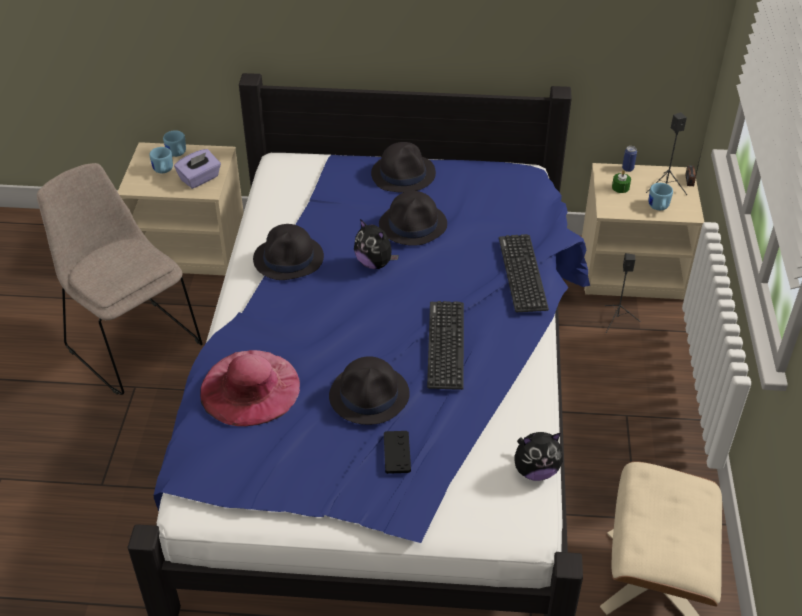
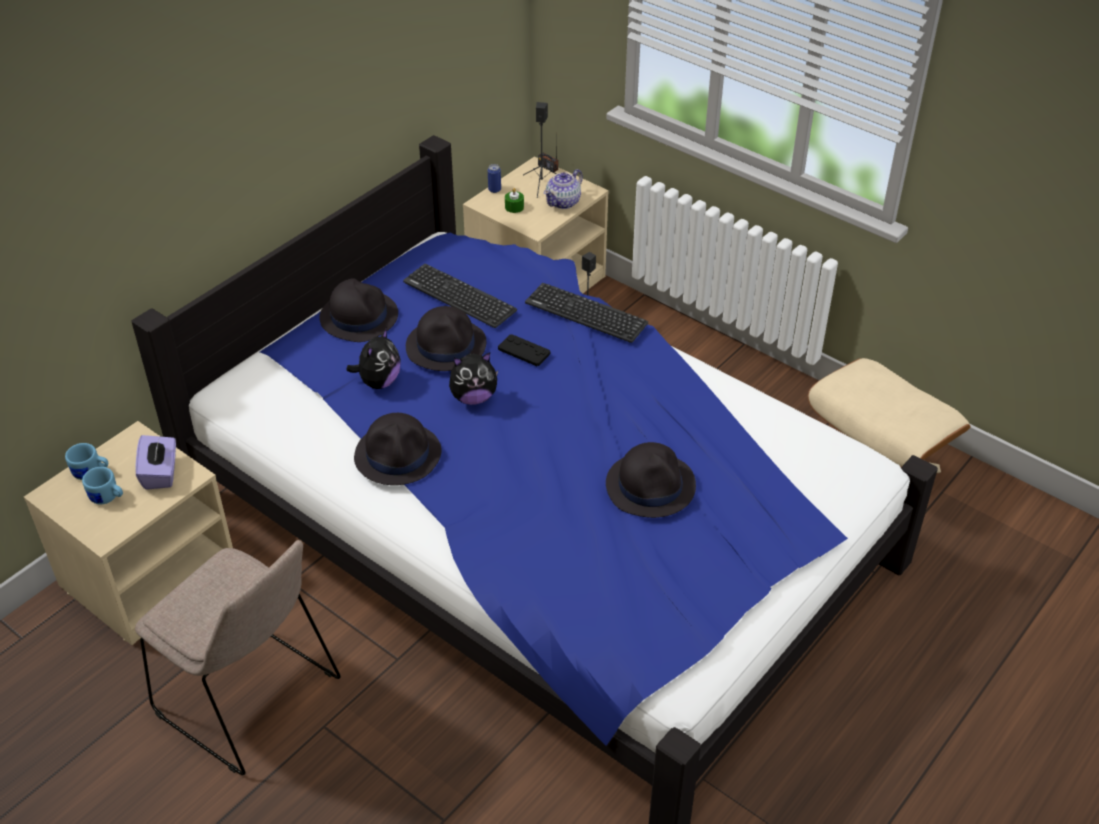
camera: 55 degrees left, 0 degrees up
(132, 343) = (251, 699): beige chair -> beige chair turned 135 degrees counterclockwise
(250, 387) = (564, 565): pink hat -> none
(397, 453) = (737, 501): black game controller -> black game controller (524, 351)
(446, 345) = (632, 405): keyboard -> keyboard (459, 296)
(535, 470) = (815, 431): plush toy -> plush toy (378, 382)
(658, 208) = (563, 202): blue mug -> teapot

